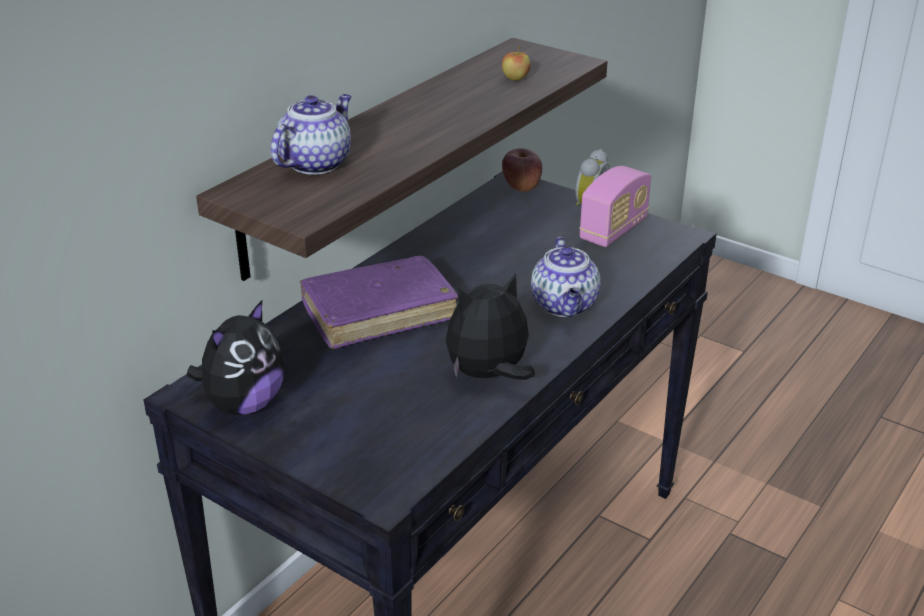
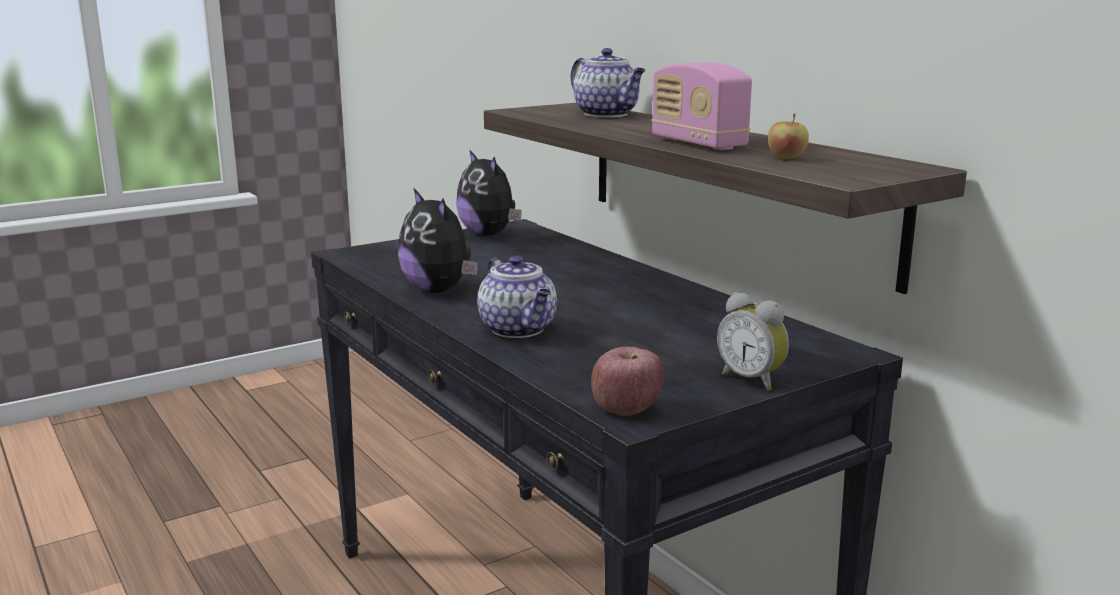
camera: 110 degrees right, 15 degrees down
(379, 313) = (575, 271): purple book -> none
(489, 375) = (439, 290): plush toy -> plush toy turned 150 degrees clockwise
(521, 186) = (833, 355): apple -> apple (625, 409)
(565, 306) = (519, 330): teapot -> teapot turned 135 degrees counterclockwise
(613, 230) = (675, 381): radio -> radio (698, 143)

